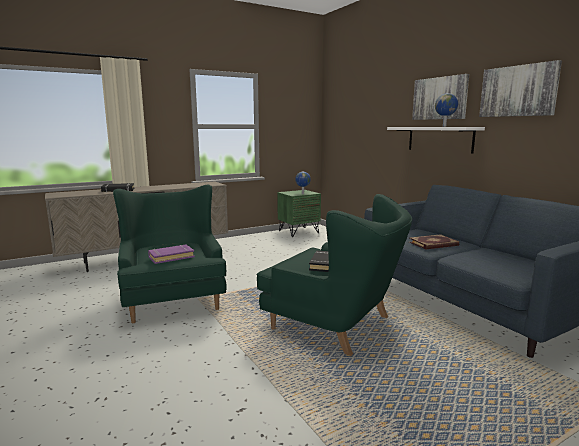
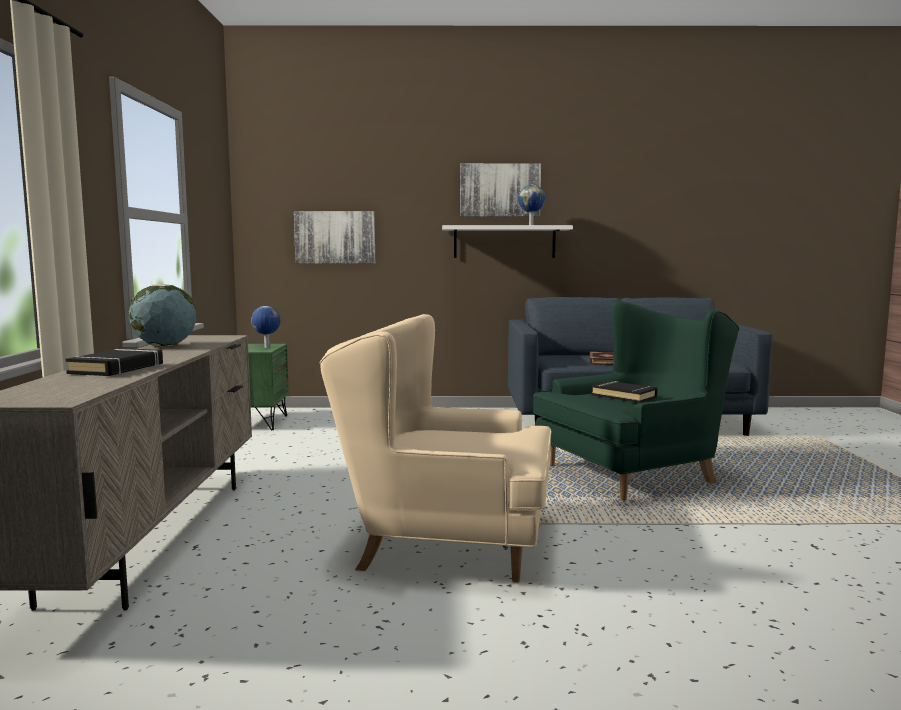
camera: 60 degrees left, 5 degrees down
(171, 257) = (505, 441): purple book -> none
(173, 299) = (444, 541): green armchair -> beige armchair
(179, 184) = (164, 346): none -> globe
(518, 91) = (602, 188): picture -> picture (335, 237)

